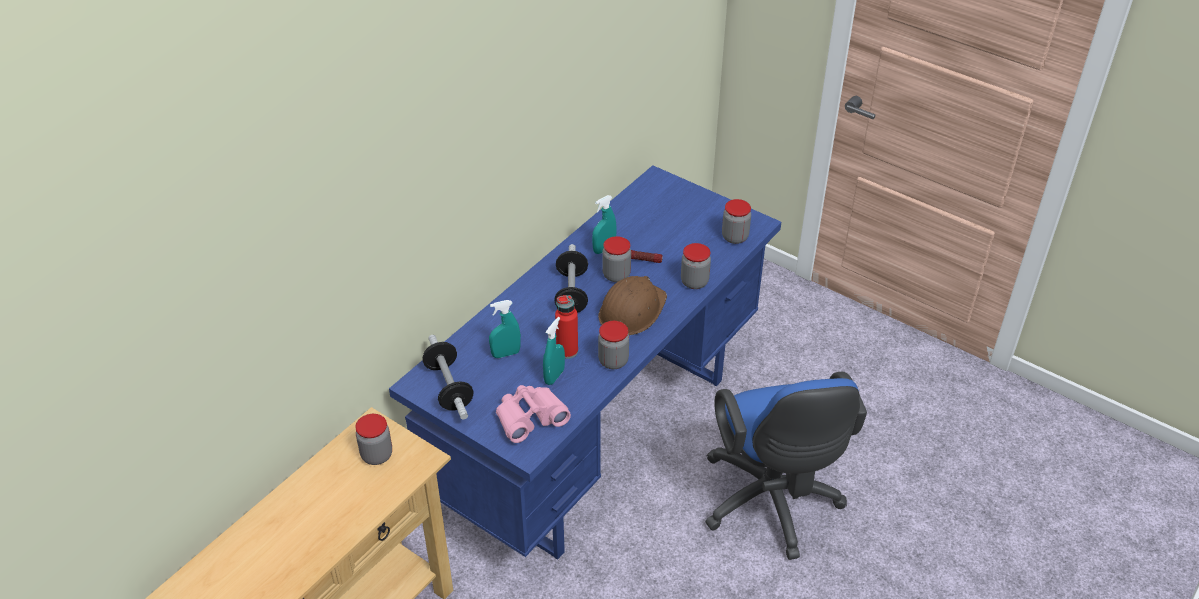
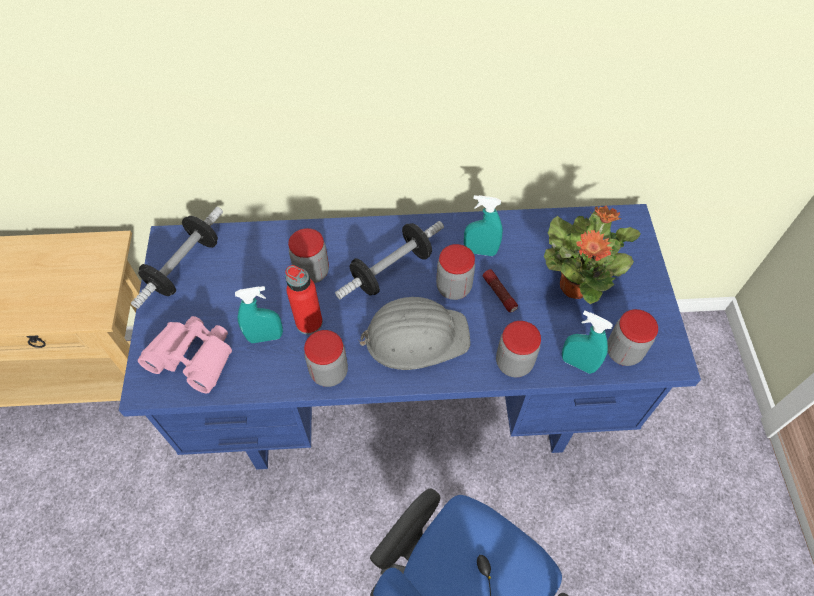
camera: 50 degrees right, 15 degrees up
(377, 455) = (74, 275): jar -> jar (312, 272)
(506, 354) = (263, 277): turquoise spray bottle -> turquoise spray bottle (578, 364)
(631, 311) = (415, 336): brown hard hat -> grey hard hat
(673, 227) = (575, 285): none -> potted plant

